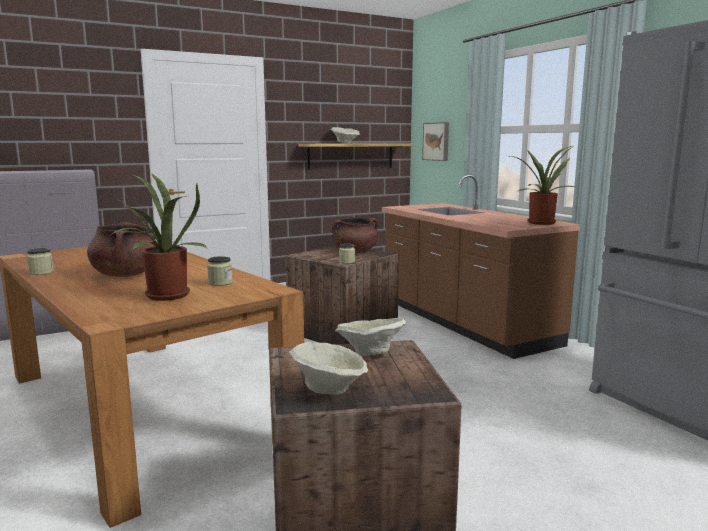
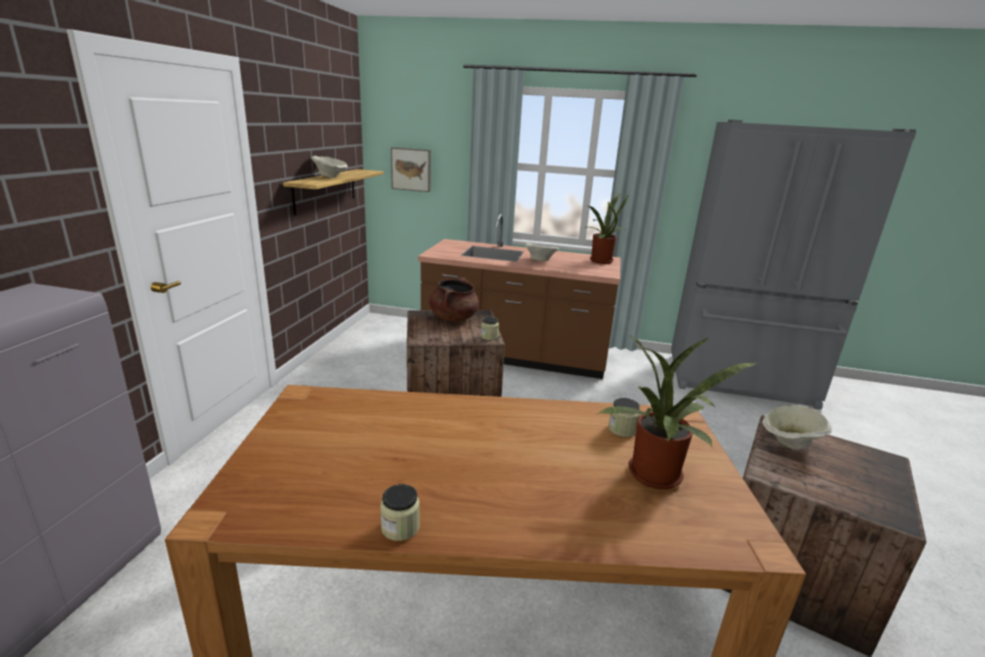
camera: 50 degrees left, 10 degrees up
(126, 275) = (509, 467): brown cooking pot -> none
(329, 390) = (872, 494): beige bowl -> beige bowl (539, 261)

